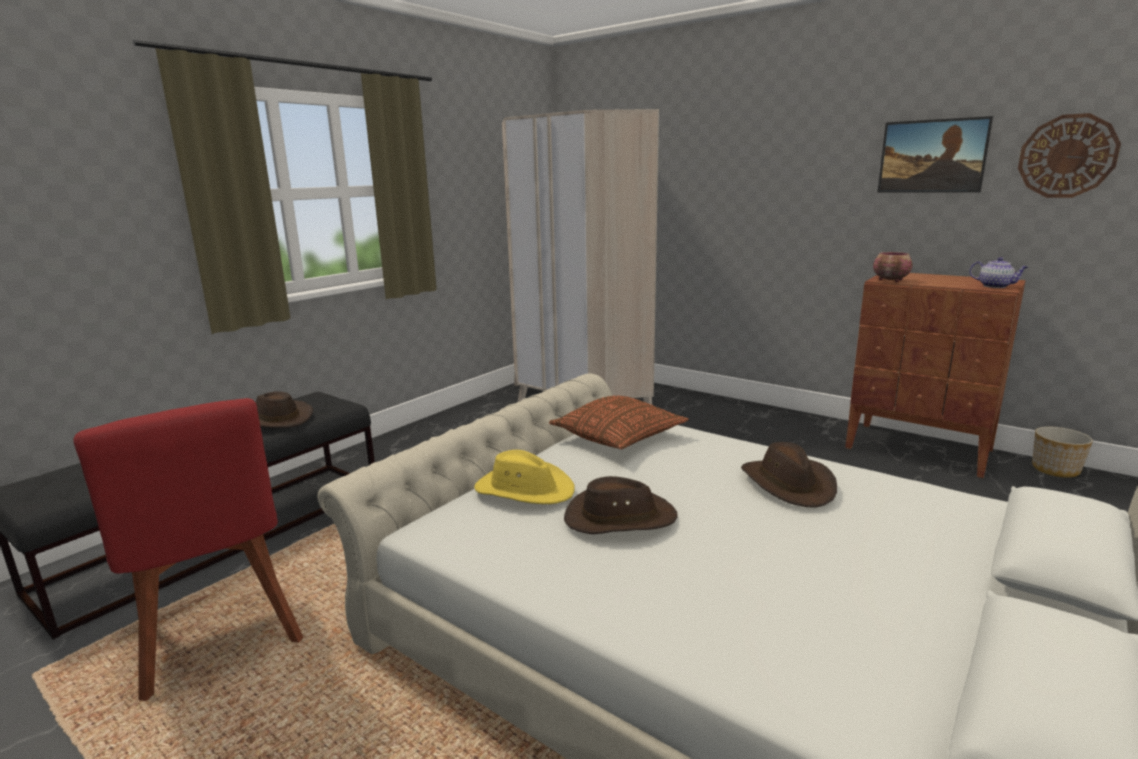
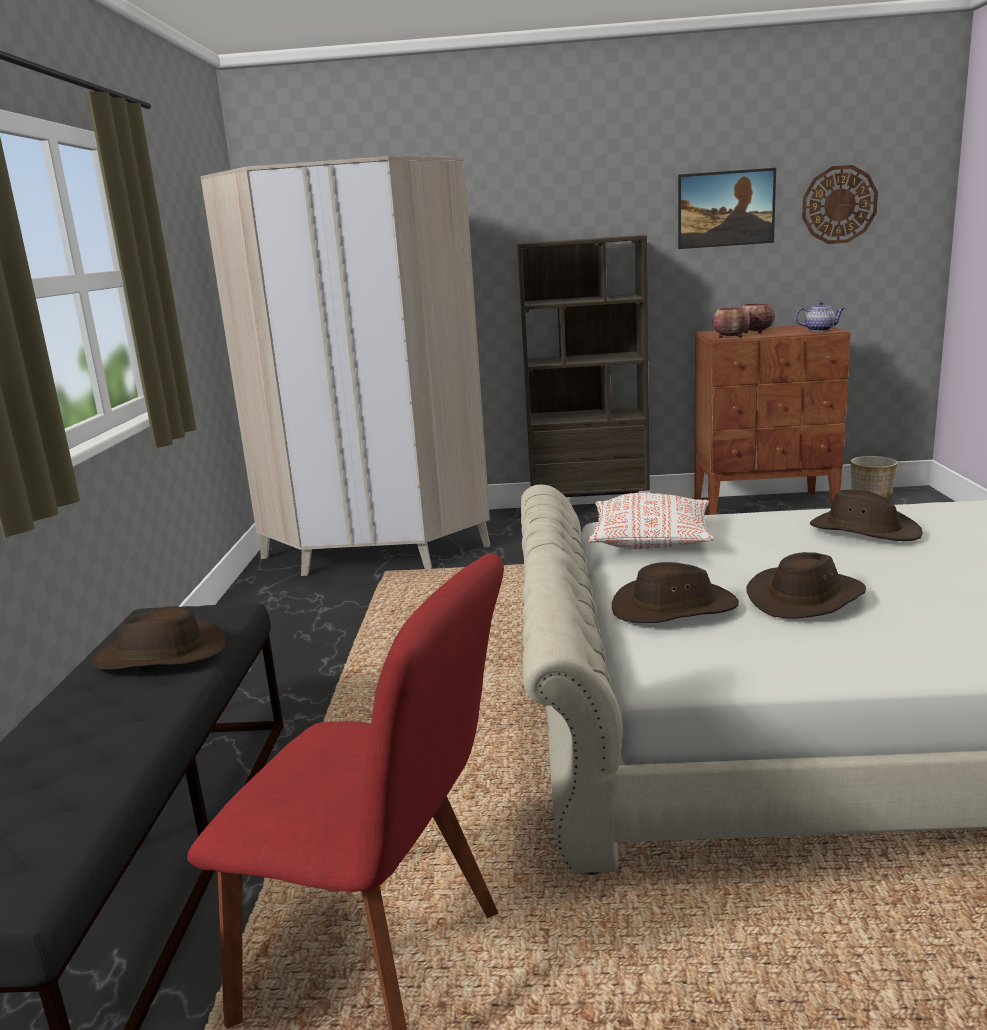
camera: 35 degrees left, 0 degrees up
(524, 489) = (673, 608): yellow hat -> brown hat
(618, 438) = (651, 541): brown pillow -> white pillow
(759, 413) = (589, 513): none -> brown bookcase
(928, 279) = (755, 332): none -> bowl

